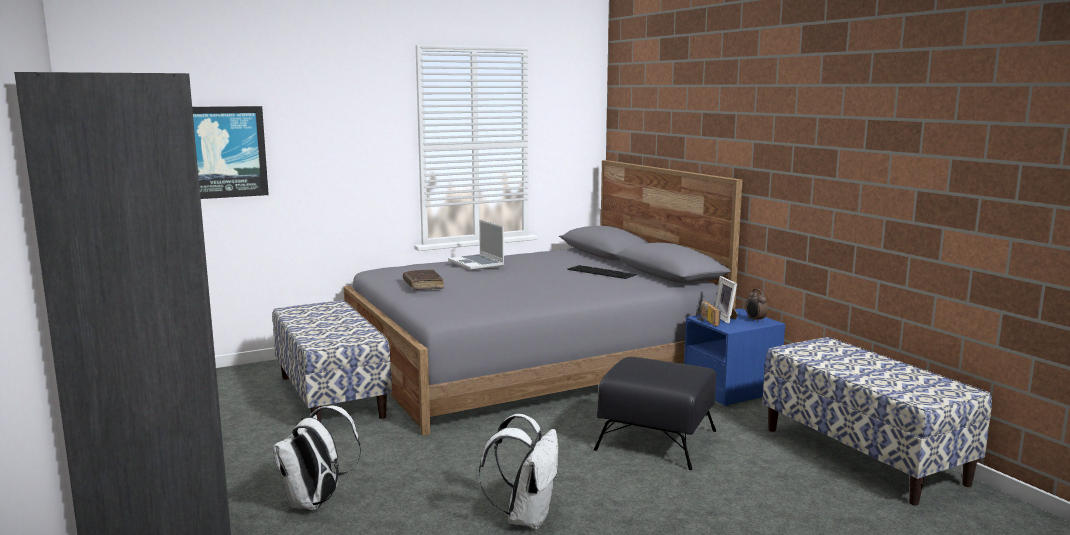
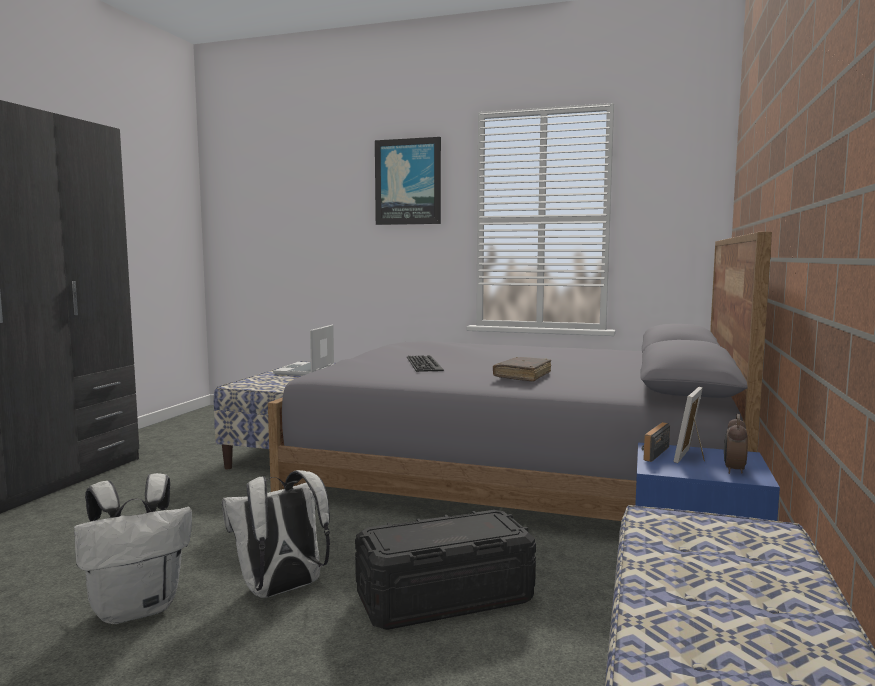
camera: 45 degrees right, 5 degrees down
(226, 152) = (305, 222): picture -> picture (408, 182)
(316, 503) = (85, 518): white backpack -> white backpack (281, 590)
(423, 285) = (390, 353): brown book -> brown book (522, 376)
(477, 264) = (491, 346): laptop -> laptop (305, 371)
(602, 272) = (604, 371): keyboard -> keyboard (425, 363)
(657, 440) = (445, 597): black ottoman -> black storage box

